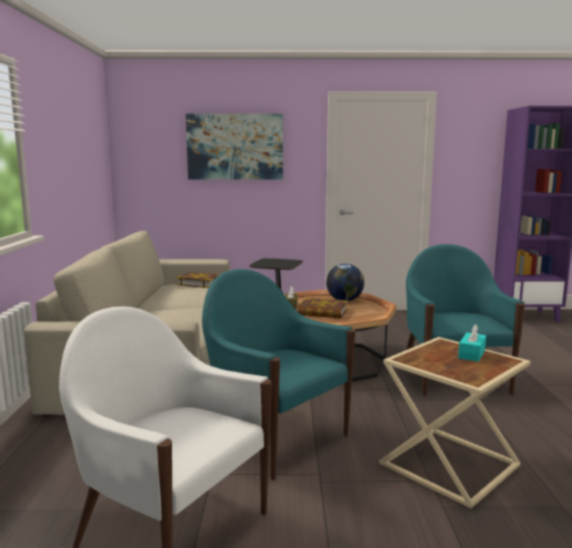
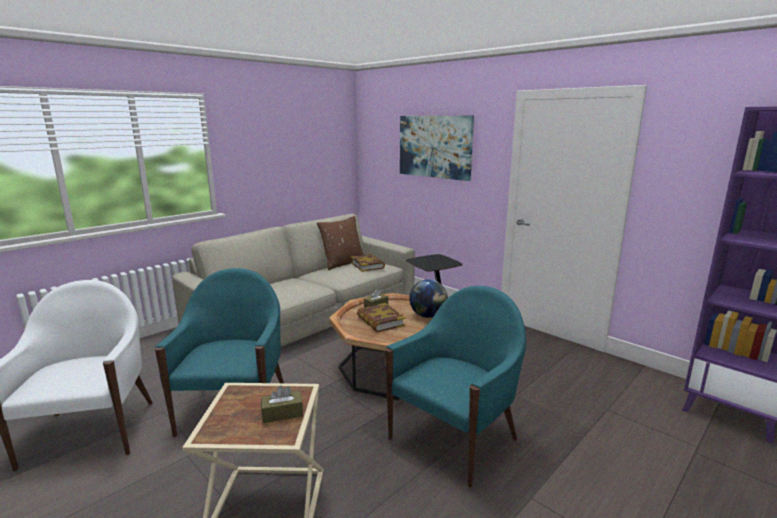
camera: 45 degrees right, 5 degrees up
(160, 289) = (342, 263): none -> brown pillow
(471, 354) = (282, 413): turquoise tissue box -> brown tissue box

